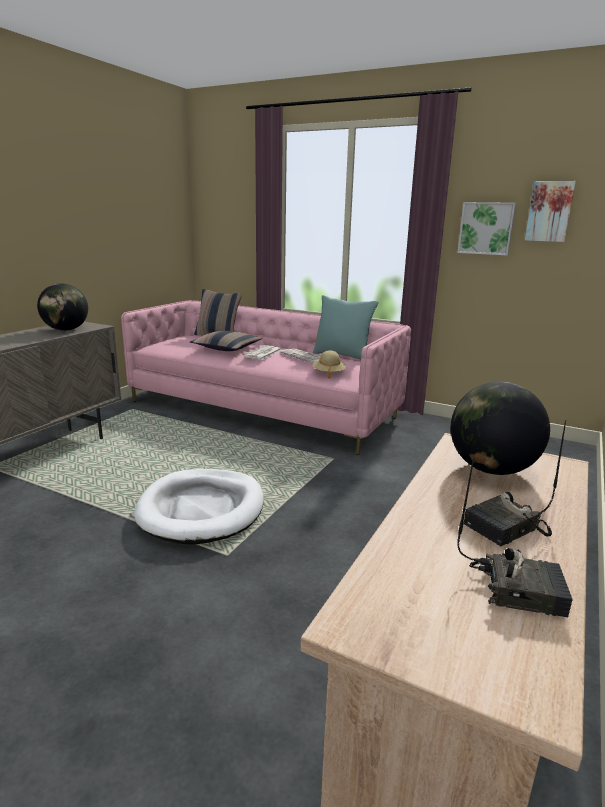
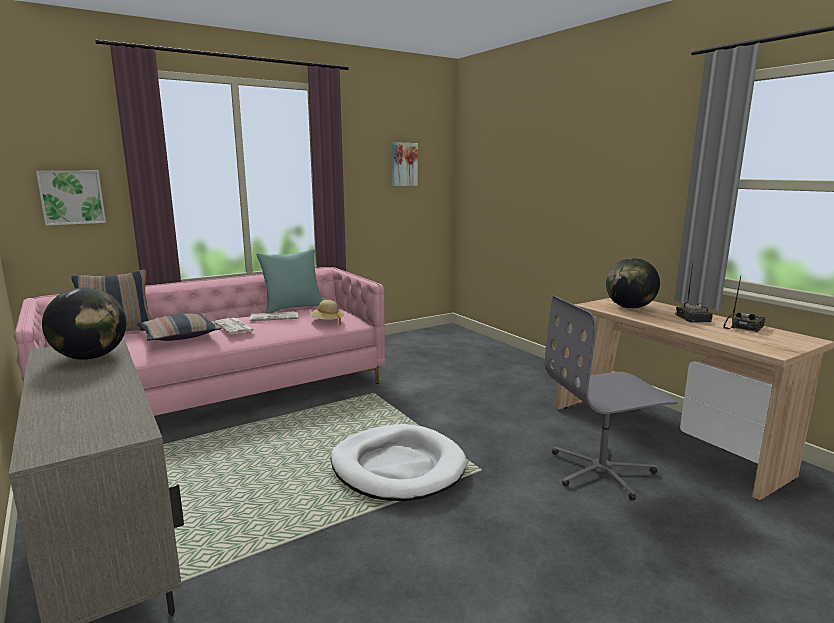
camera: 60 degrees left, 5 degrees down
(290, 650) = (602, 471): none -> grey office chair
(486, 228) = (365, 178): picture -> picture (72, 197)

